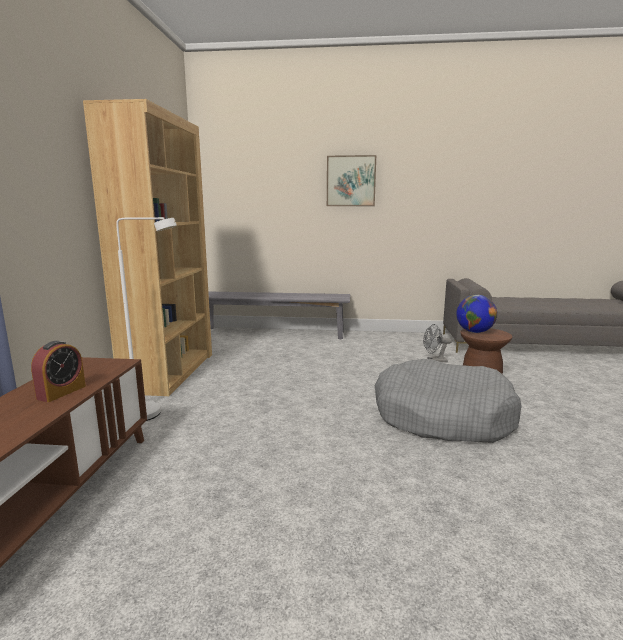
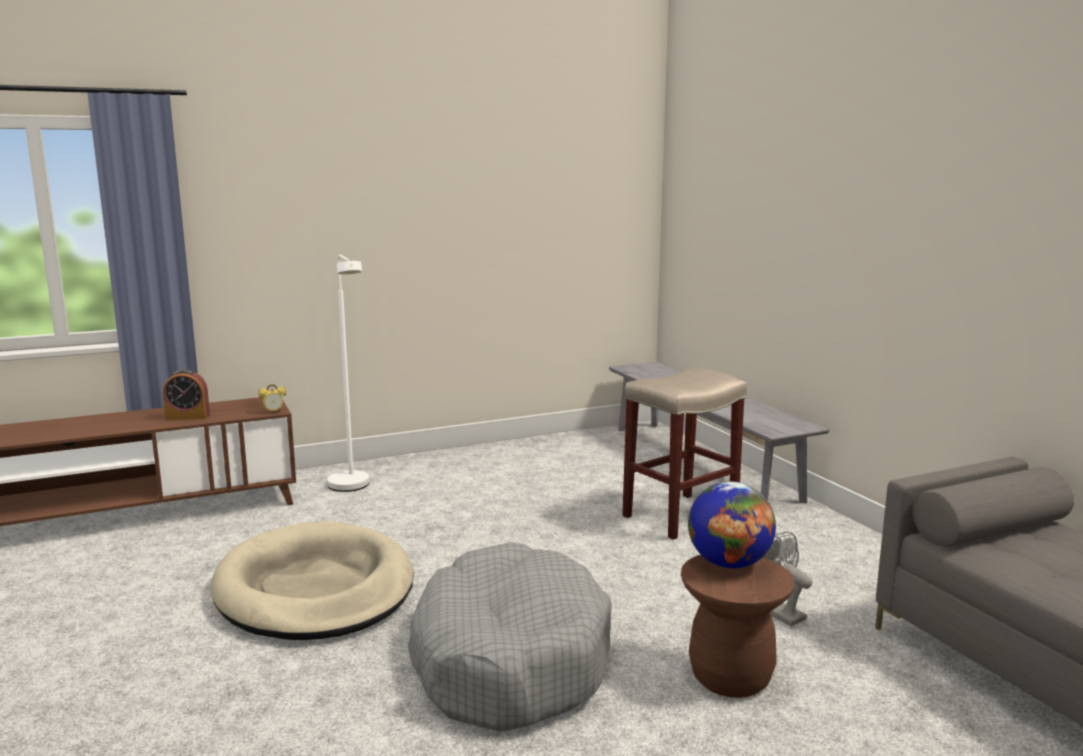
camera: 60 degrees right, 0 degrees up
(124, 363) = (273, 412): none -> alarm clock
(170, 372) = (469, 458): brown bookcase -> none
(309, 455) = (315, 589): none -> beige dog bed
(326, 351) = (680, 515): none -> beige stool
(351, 181) = (850, 192): picture -> none

